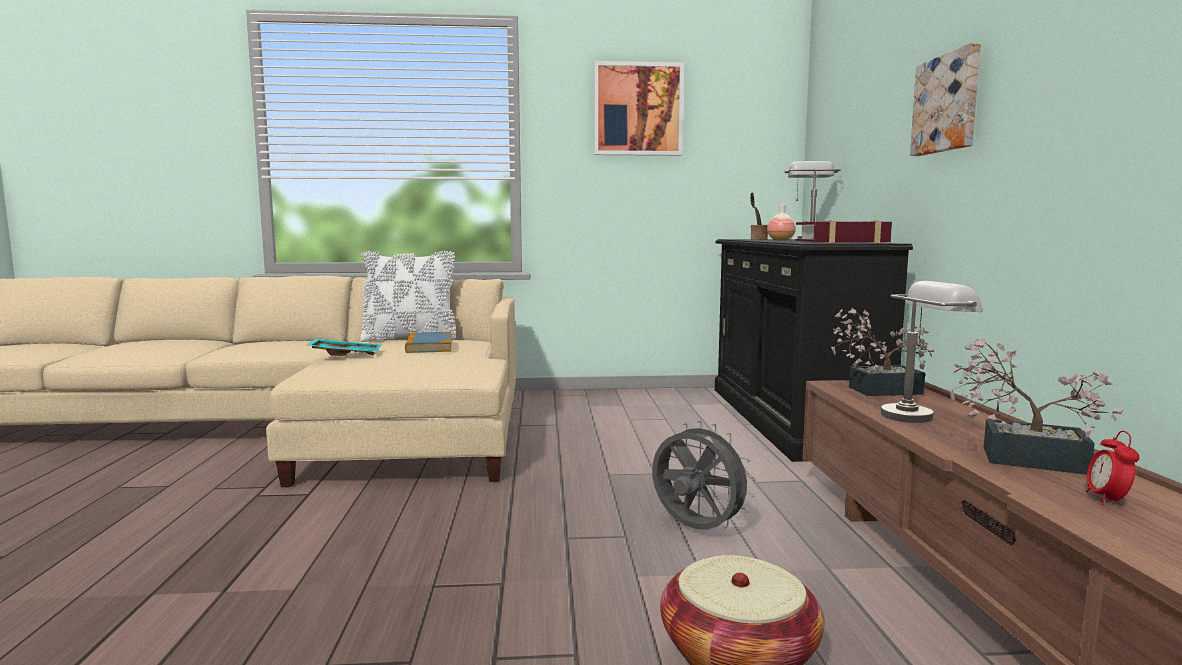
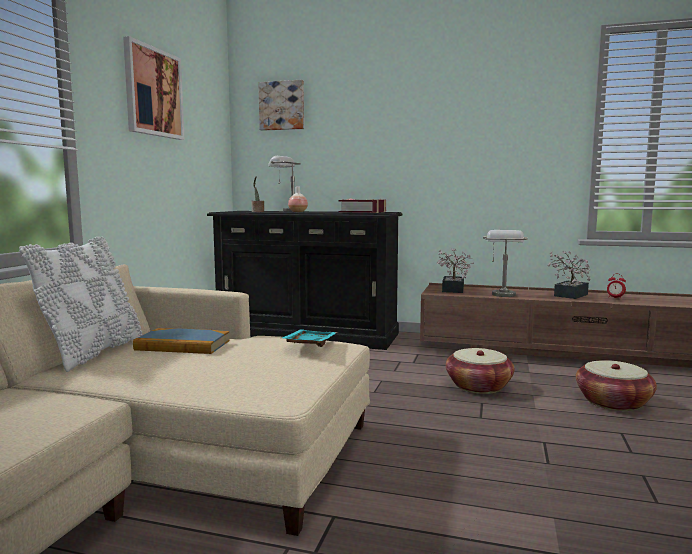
camera: 70 degrees left, 0 degrees up
(346, 354) = (177, 375): turquoise tray -> turquoise tray (308, 345)
(695, 530) = (478, 386): grey fan -> basket
(948, 103) = (414, 137): picture -> picture (282, 106)

